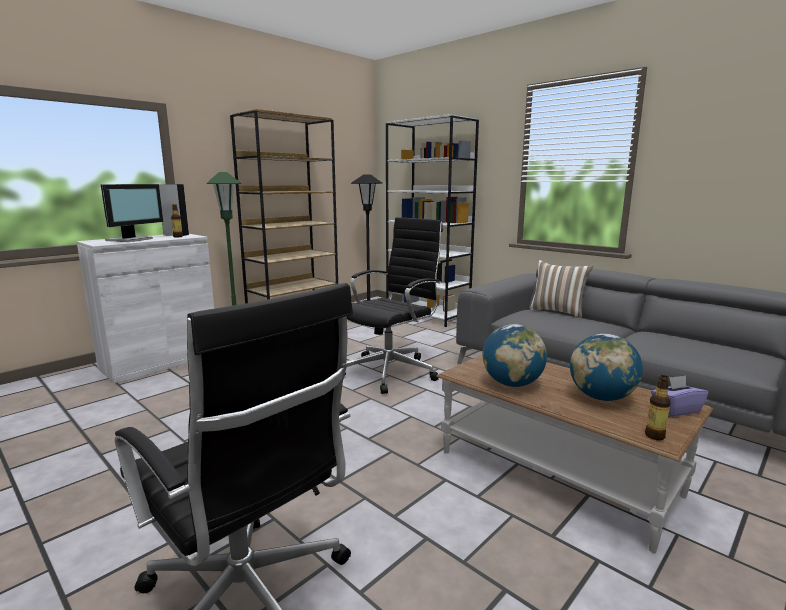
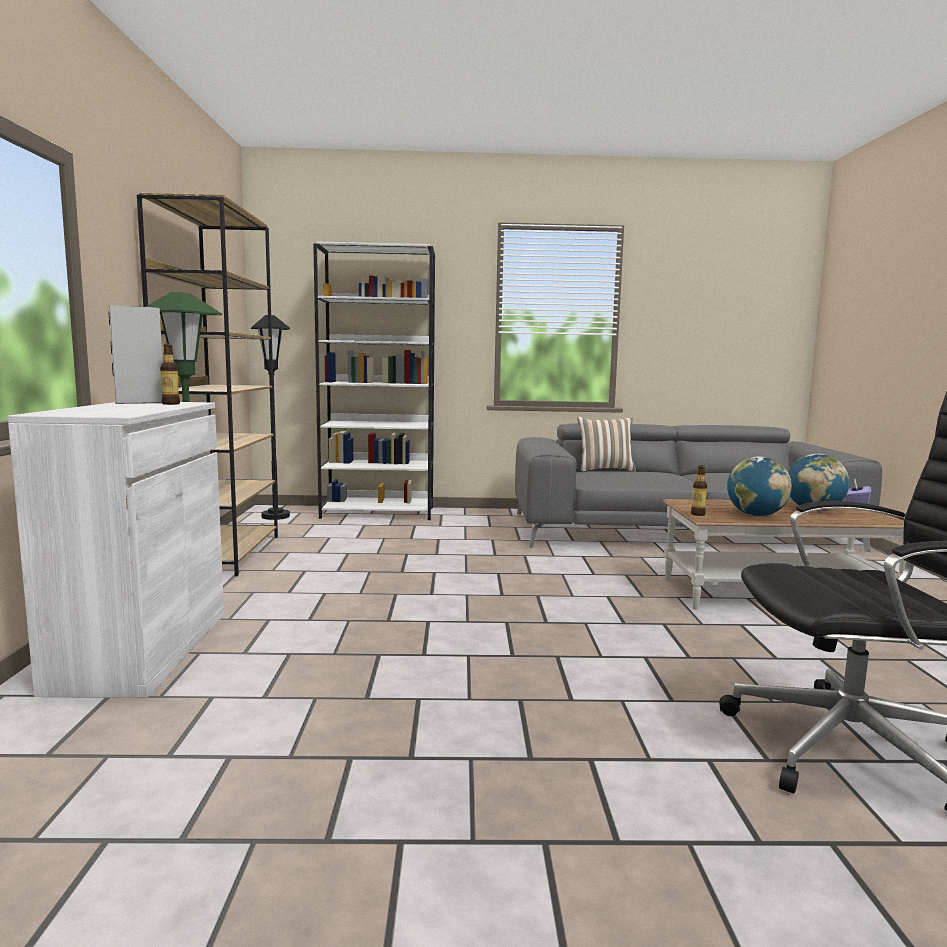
camera: 45 degrees left, 5 degrees down
(131, 239) = (121, 409): monitor -> none
(391, 371) = (491, 569): black office chair -> none
(654, 436) = (890, 519): bottle -> bottle (697, 514)

